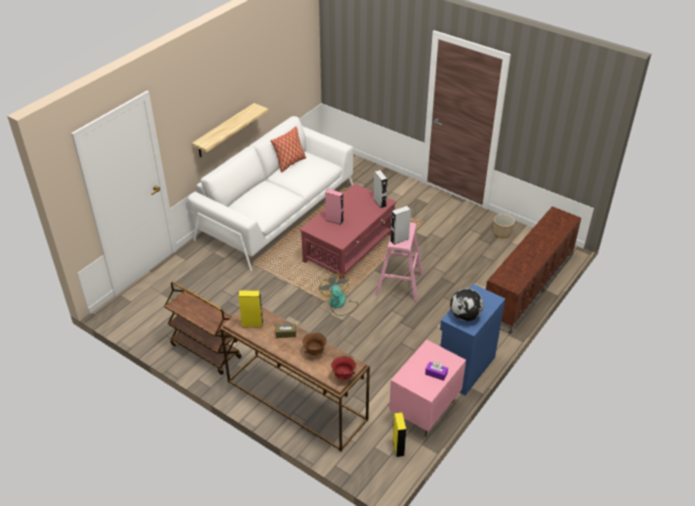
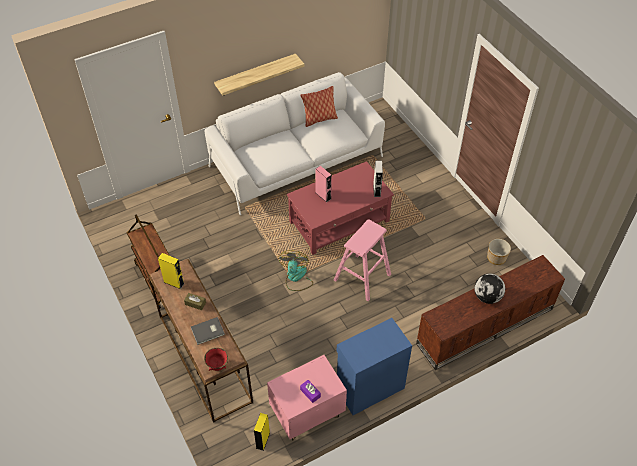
camera: 25 degrees right, 10 degrees up
(315, 352) = (208, 331): brown bowl -> grey book
(399, 239) = (359, 241): grey speaker -> none
(465, 316) = (361, 349): globe -> globe (487, 297)

